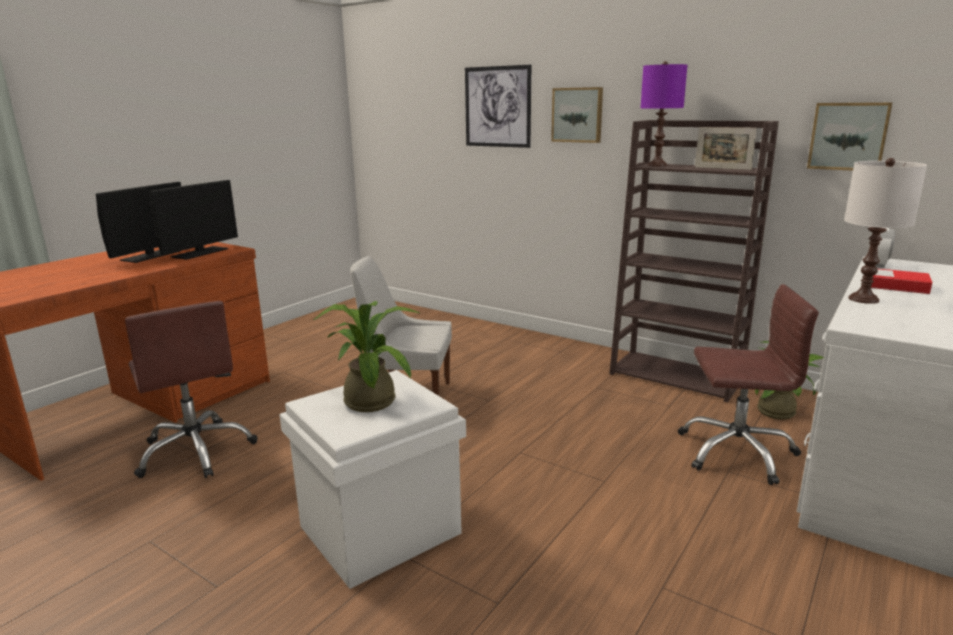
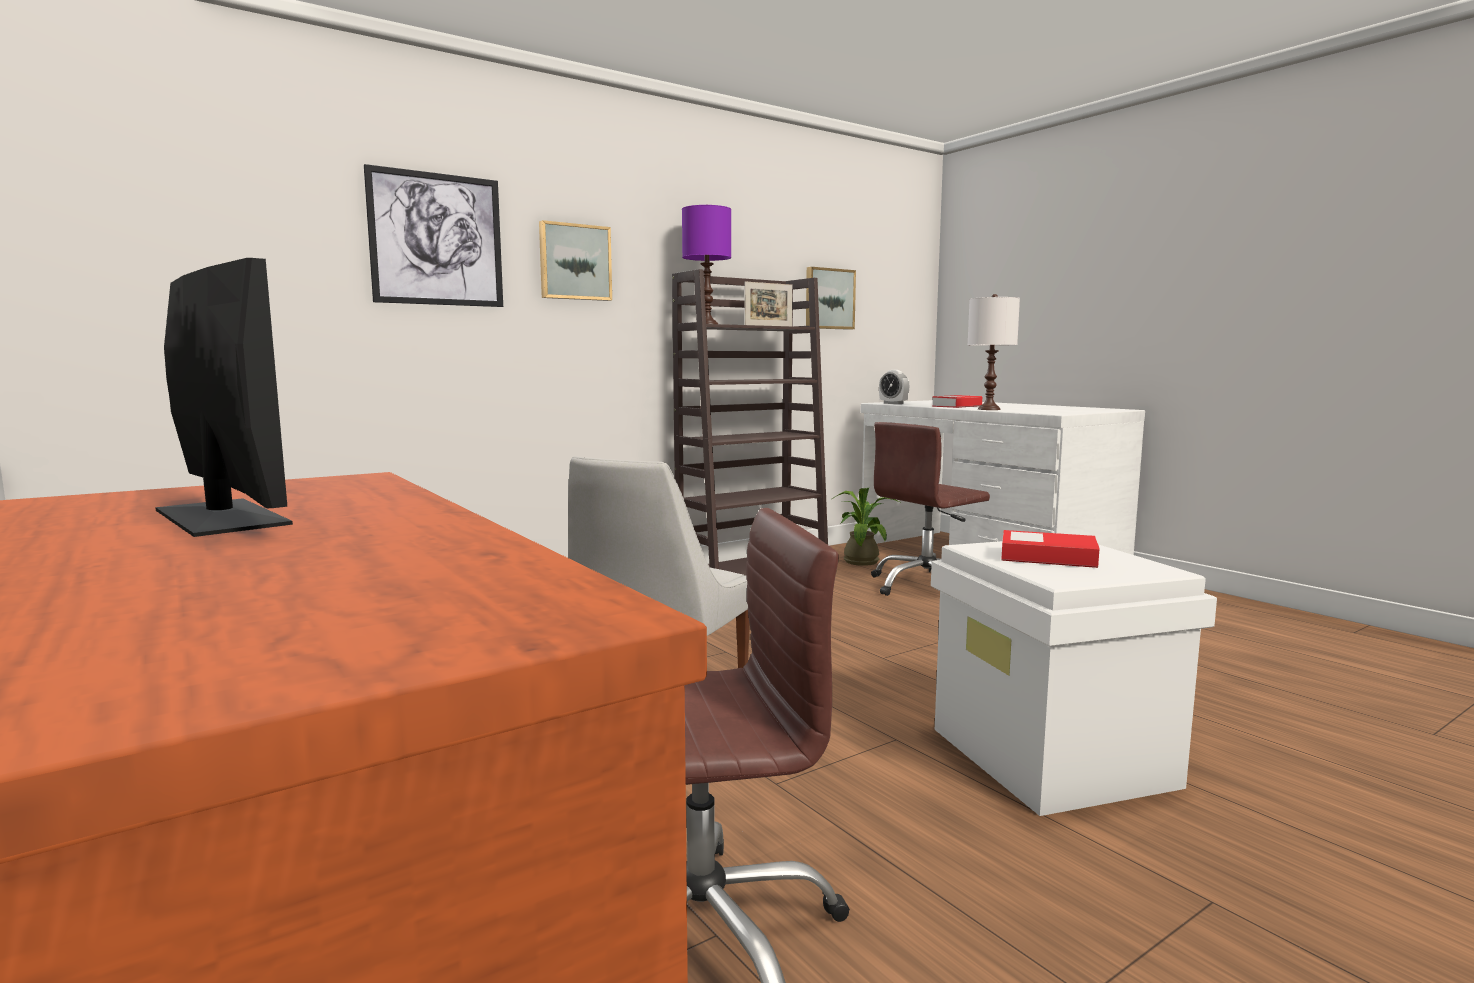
camera: 70 degrees left, 10 degrees down
(200, 253) = (324, 491): monitor -> none
(370, 399) = (1048, 557): potted plant -> book
(736, 451) = (926, 586): brown office chair -> brown office chair turned 150 degrees counterclockwise

